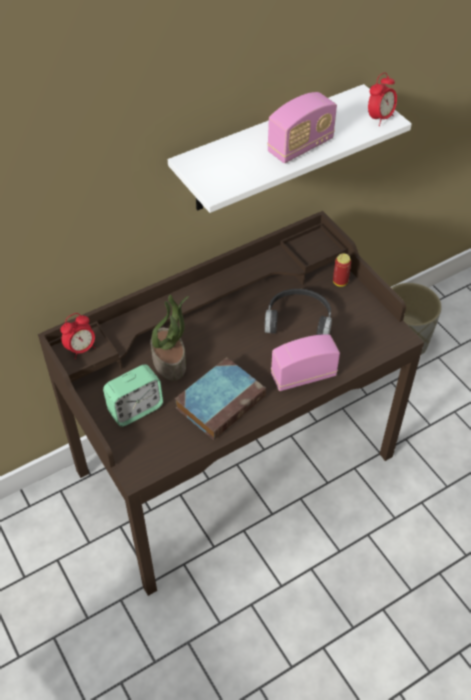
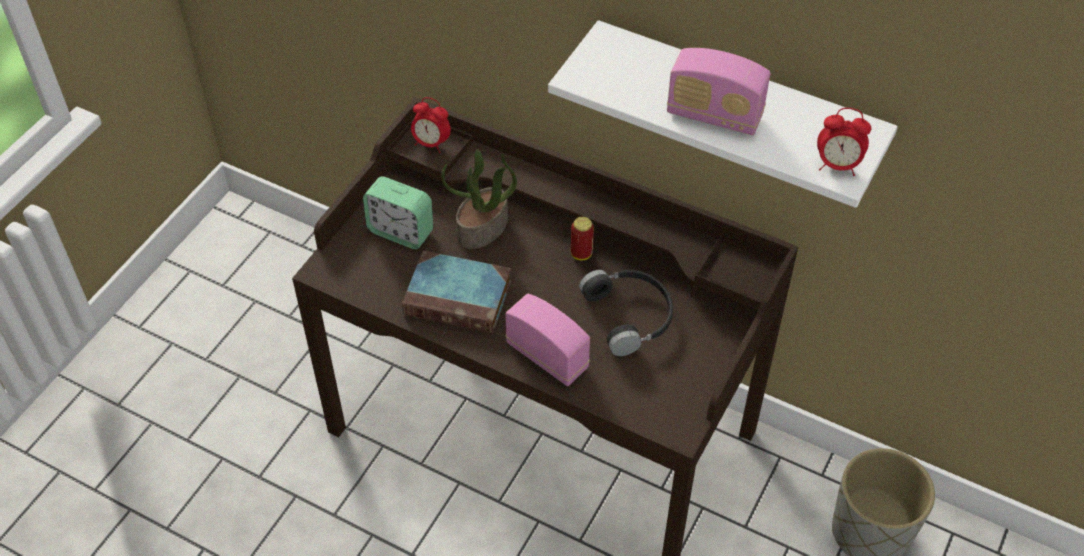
camera: 60 degrees right, 0 degrees up
(340, 282) = (725, 331): can -> can (581, 254)

